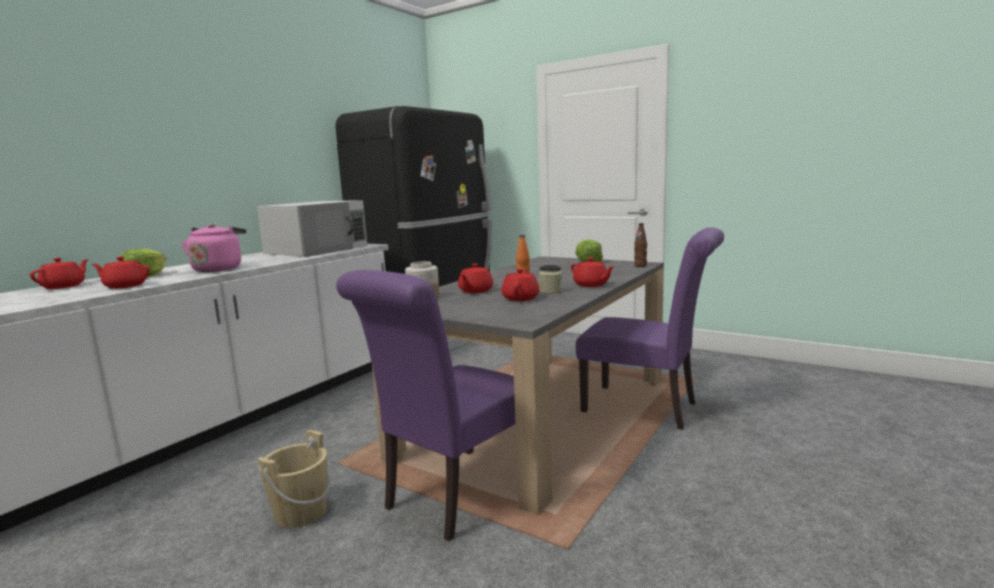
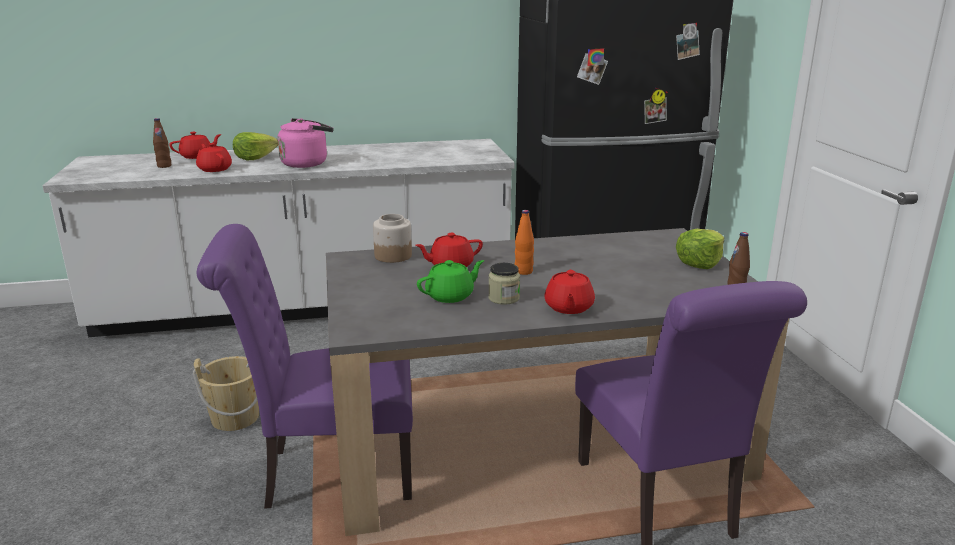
camera: 45 degrees right, 10 degrees up
(44, 296) = (164, 166): none -> brown bottle
(318, 249) = (439, 153): white microwave -> none
(521, 298) = (451, 296): red teapot -> green teapot

